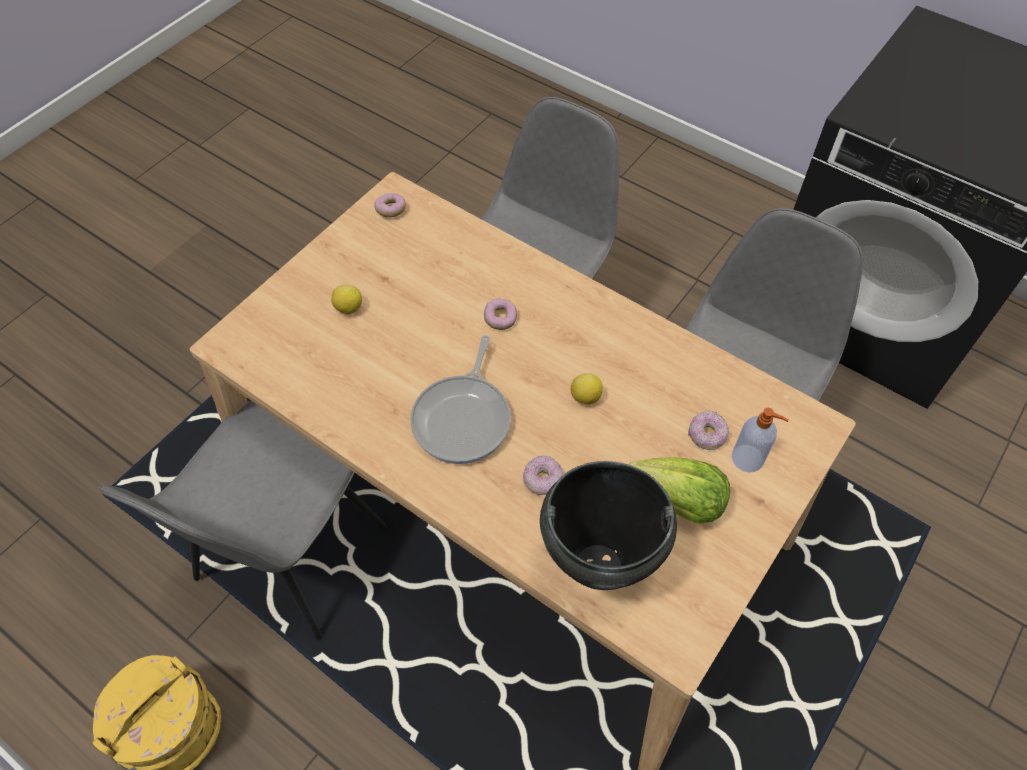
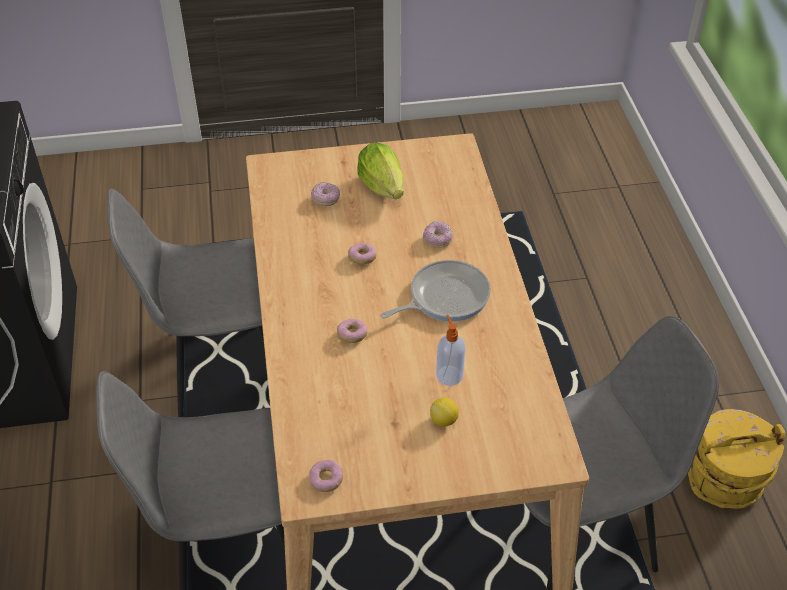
camera: 135 degrees left, 10 degrees down
(585, 397) = (362, 258): lemon -> donut
(597, 566) = (456, 192): black cooking pot -> none
(748, 459) = (322, 177): soap dispenser -> soap dispenser (449, 375)

